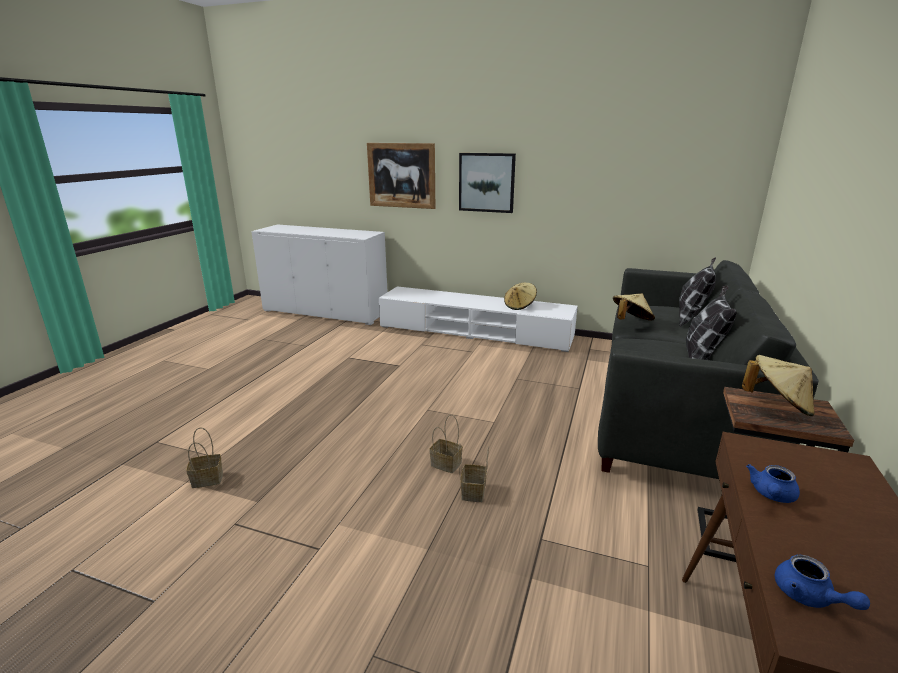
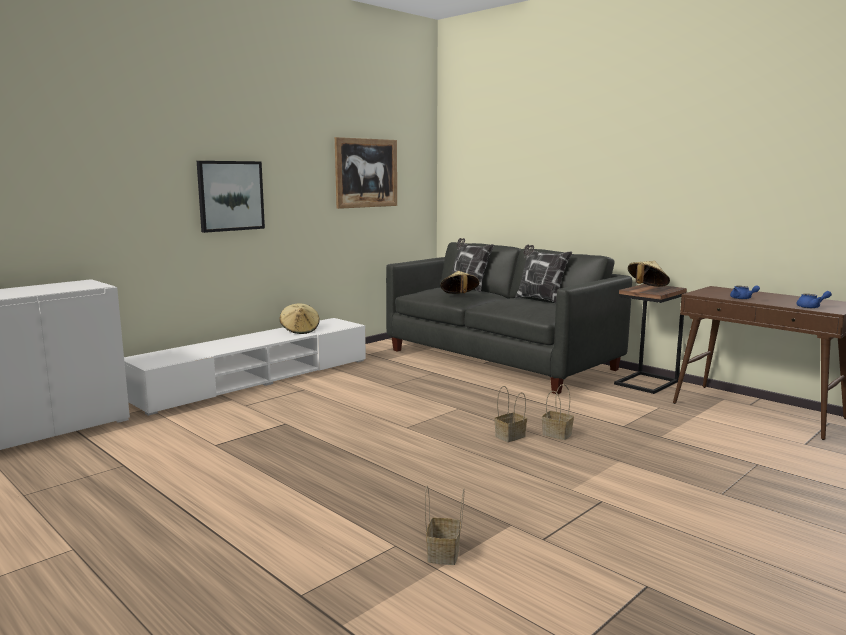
camera: 65 degrees left, 10 degrees down
(401, 175) = (114, 193): picture -> picture (366, 173)

